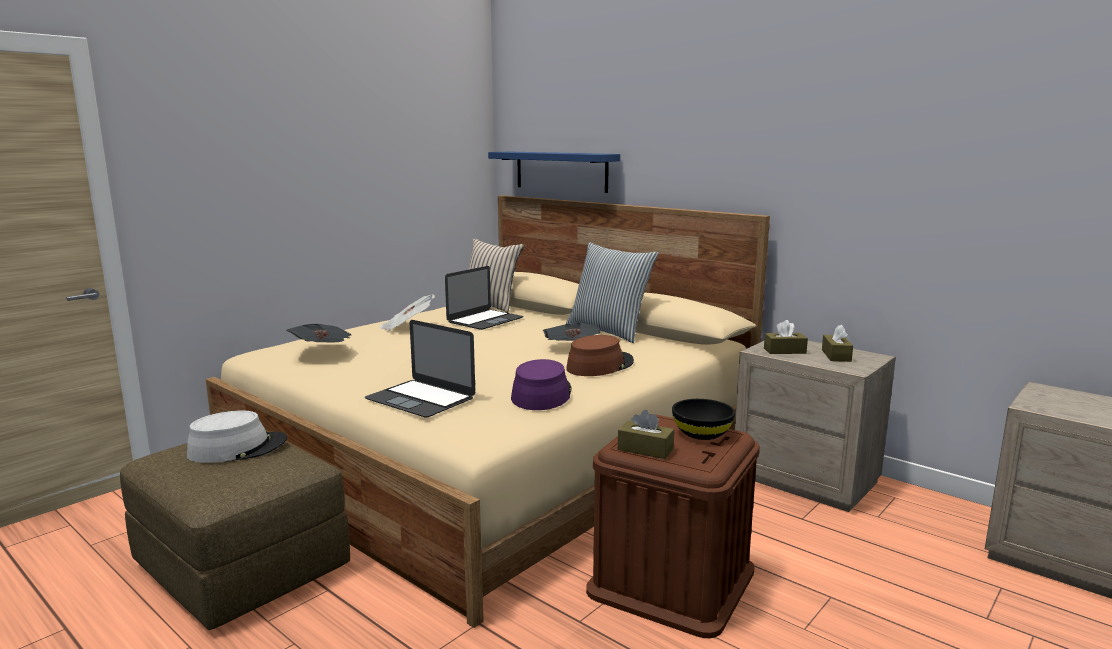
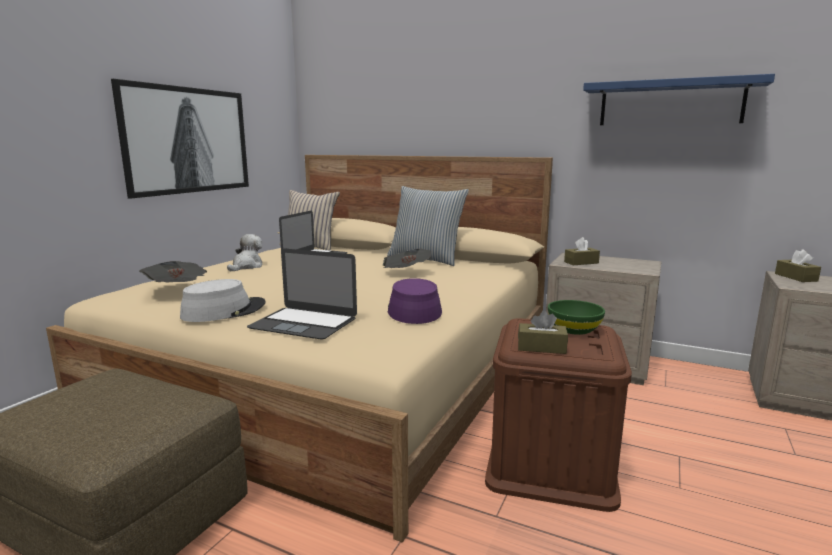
camera: 15 degrees left, 0 degrees up
(238, 448) = (112, 393): grey hat -> grey hat (224, 311)
(360, 187) = (188, 140): none -> picture
(407, 327) = (247, 266): newspaper -> plush toy
(561, 171) = (362, 131): blue shelf -> blue shelf (670, 103)
(599, 365) = (443, 284): brown hat -> none
(702, 433) = (574, 329): black bowl -> green bowl
(836, 355) = (621, 263): brown tissue box -> brown tissue box (795, 277)

